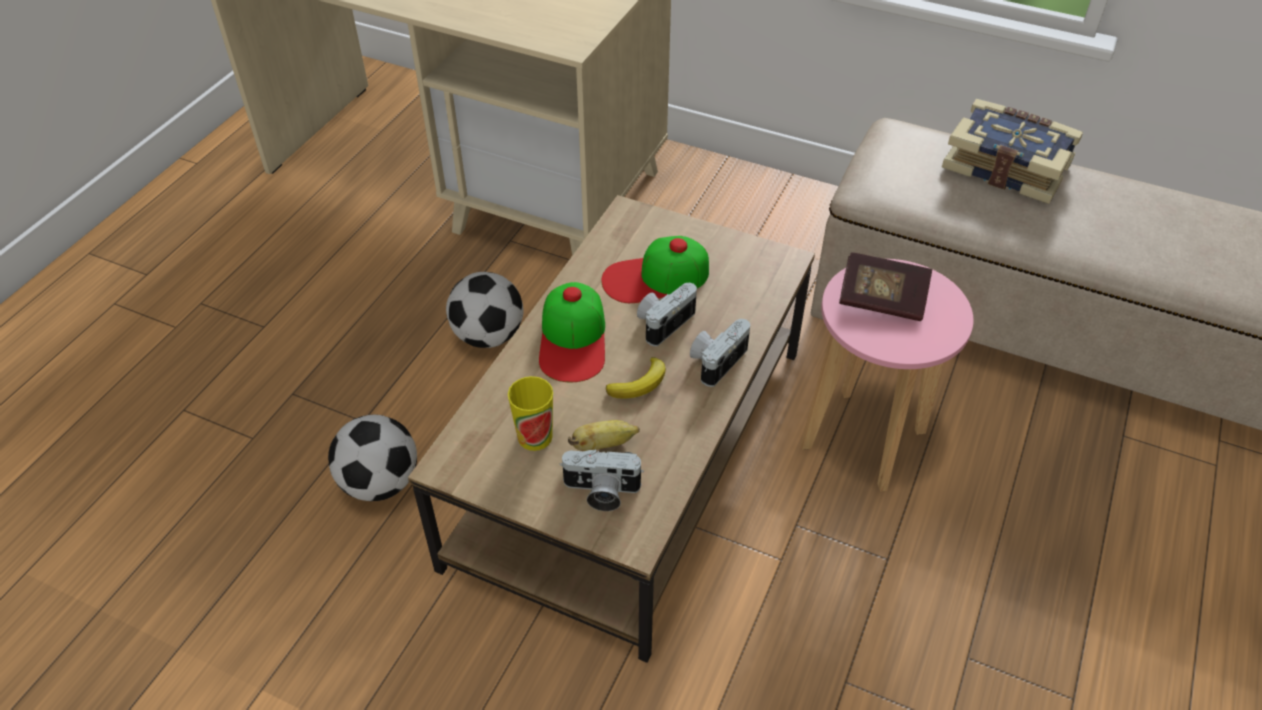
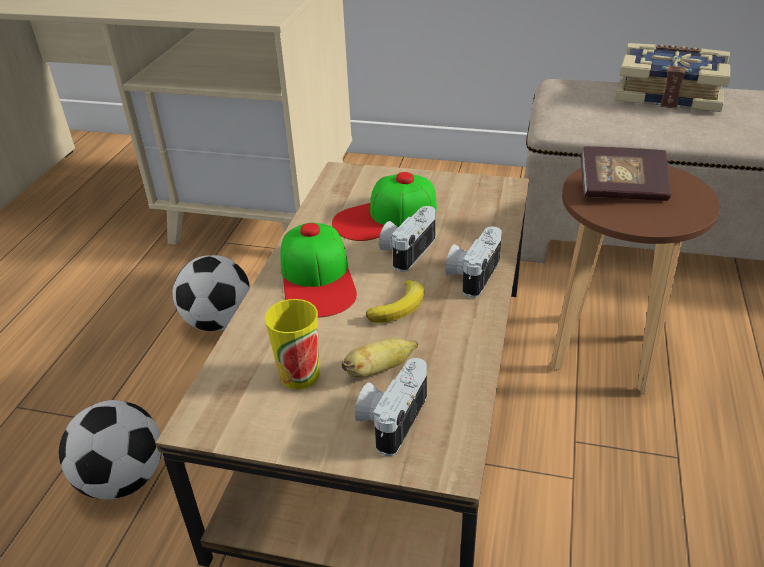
camera: 10 degrees left, 10 degrees down
(600, 492) = (391, 418): camera -> camera turned 120 degrees clockwise
(863, 439) = (606, 352): pink stool -> brown stool

